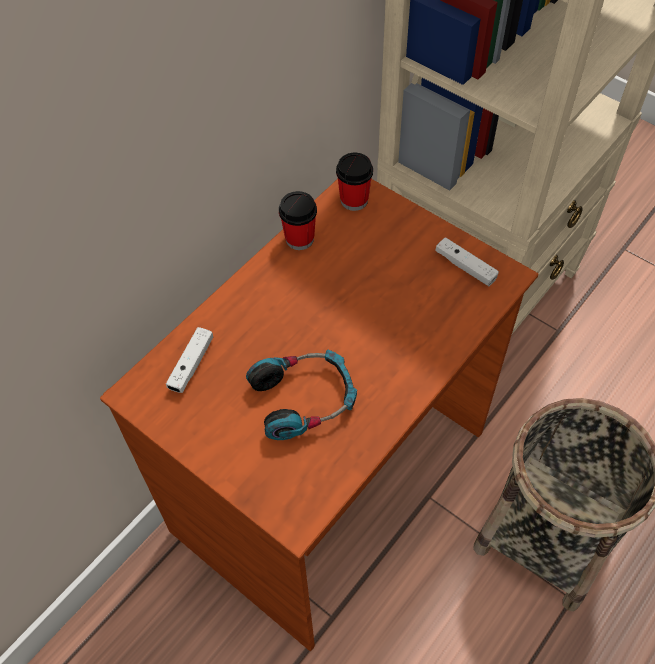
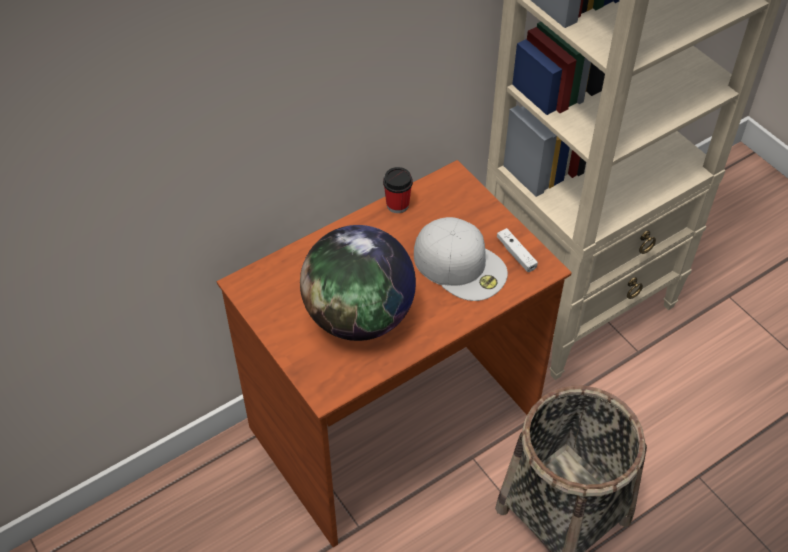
camera: 15 degrees right, 5 degrees down
(191, 365) = (287, 274): white game controller -> none
(304, 399) = (359, 317): headphones -> globe
(354, 200) = (450, 185): cup -> none
(404, 297) = (461, 265): none -> white cap

